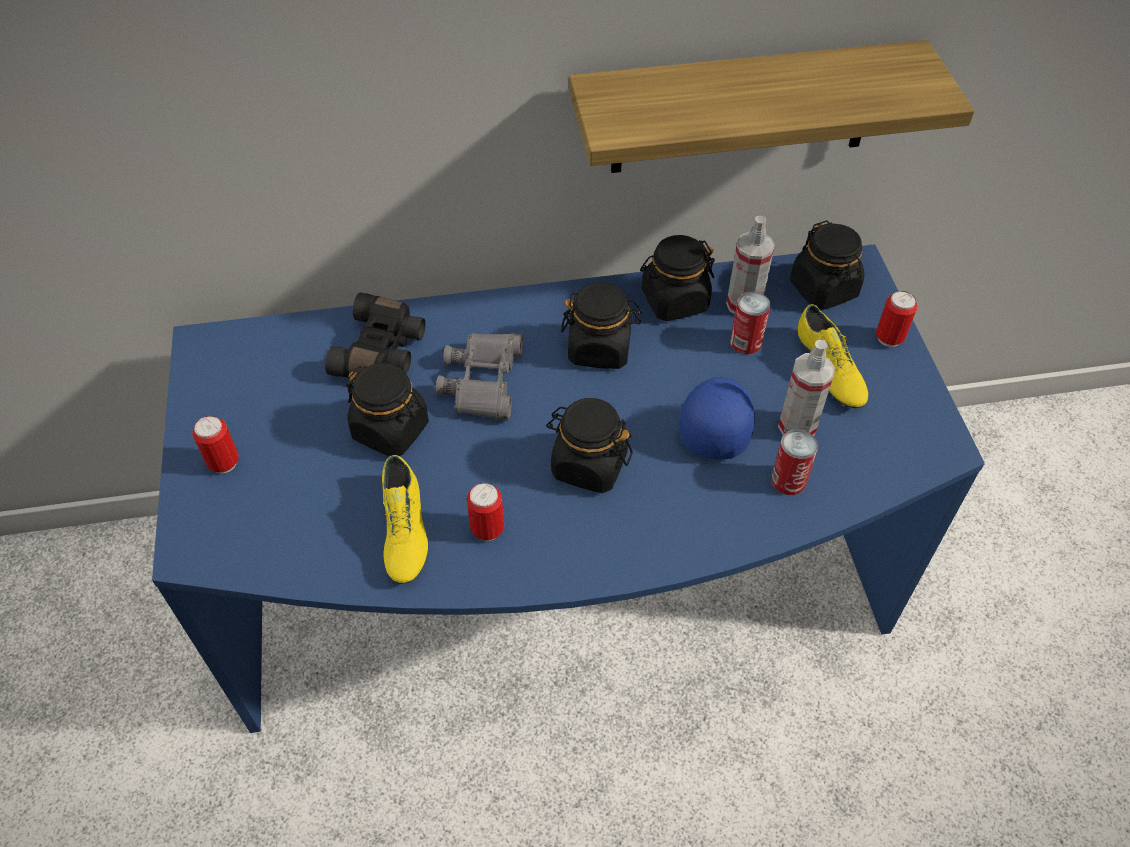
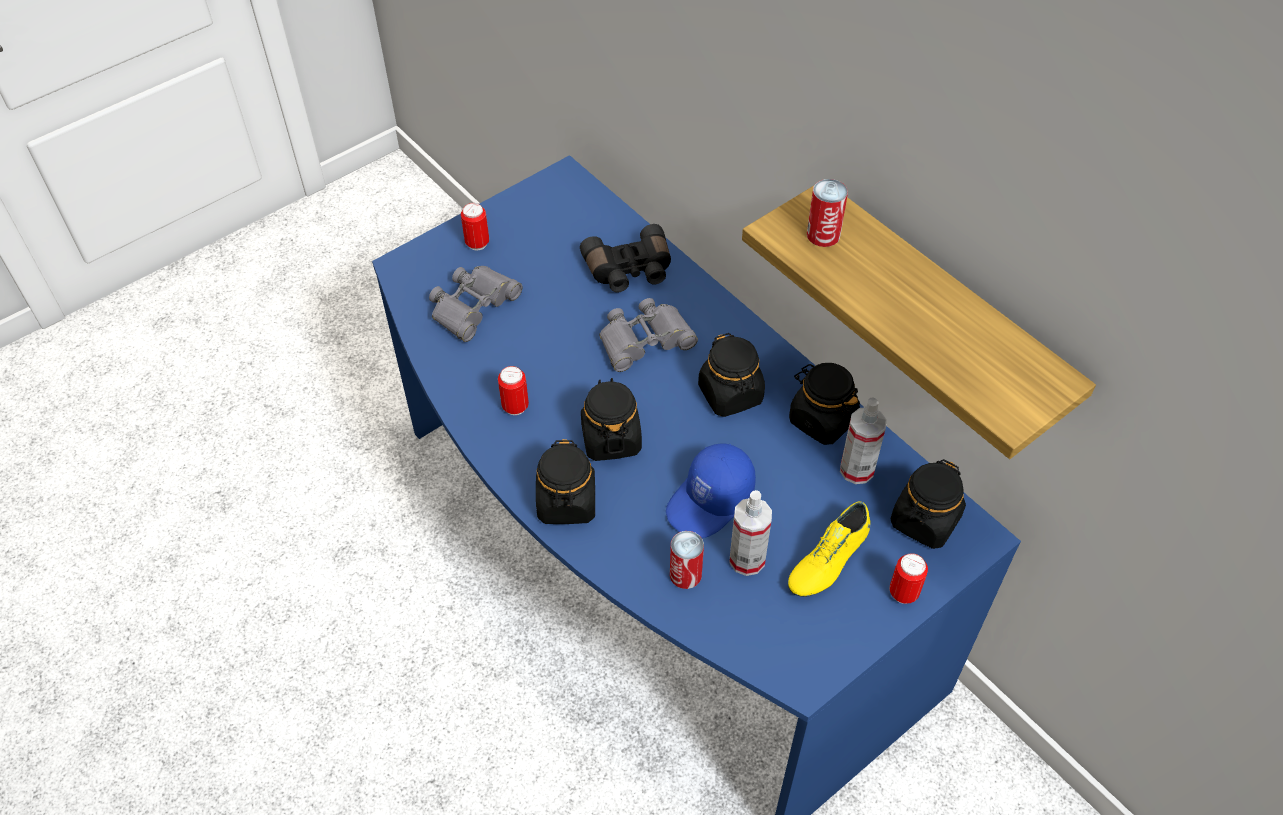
camera: 60 degrees right, 0 degrees up
(314, 507) = (473, 306): none -> grey binoculars
(391, 430) = (563, 312): black jar -> black jar (567, 503)
(403, 531) = (484, 362): yellow shoe -> none
(715, 421) = (711, 501): blue cap -> blue cap turned 150 degrees clockwise
(746, 342) = (814, 488): can -> can (823, 234)

